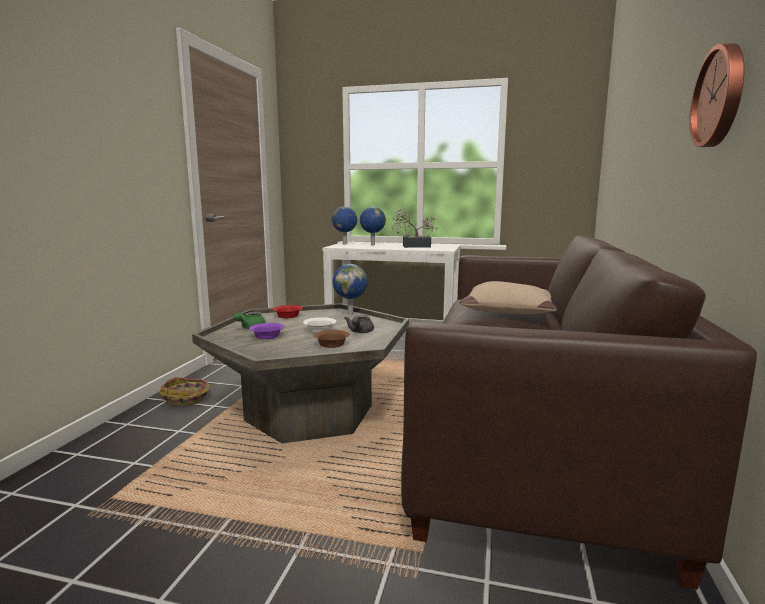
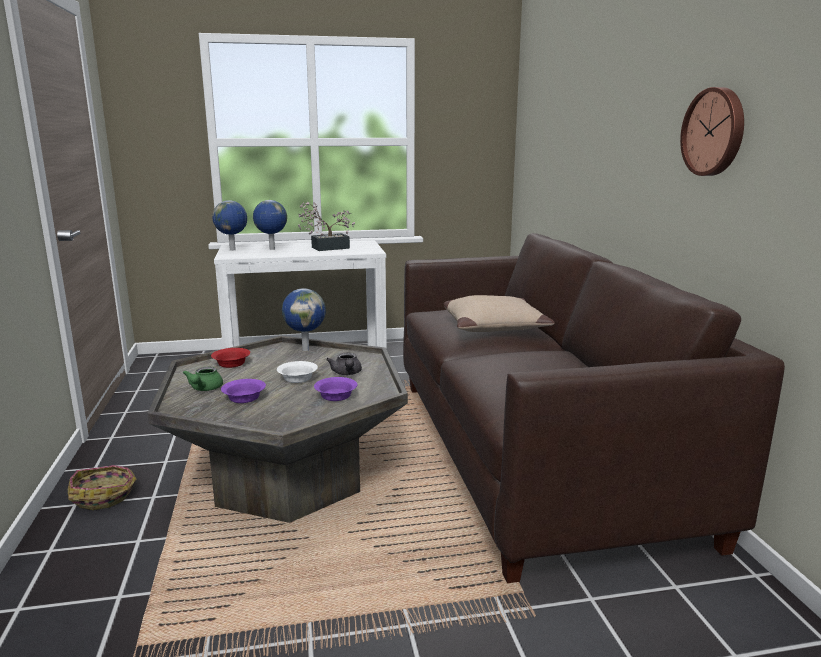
camera: 25 degrees left, 5 degrees up
(331, 345) = (335, 396): brown bowl -> purple bowl

